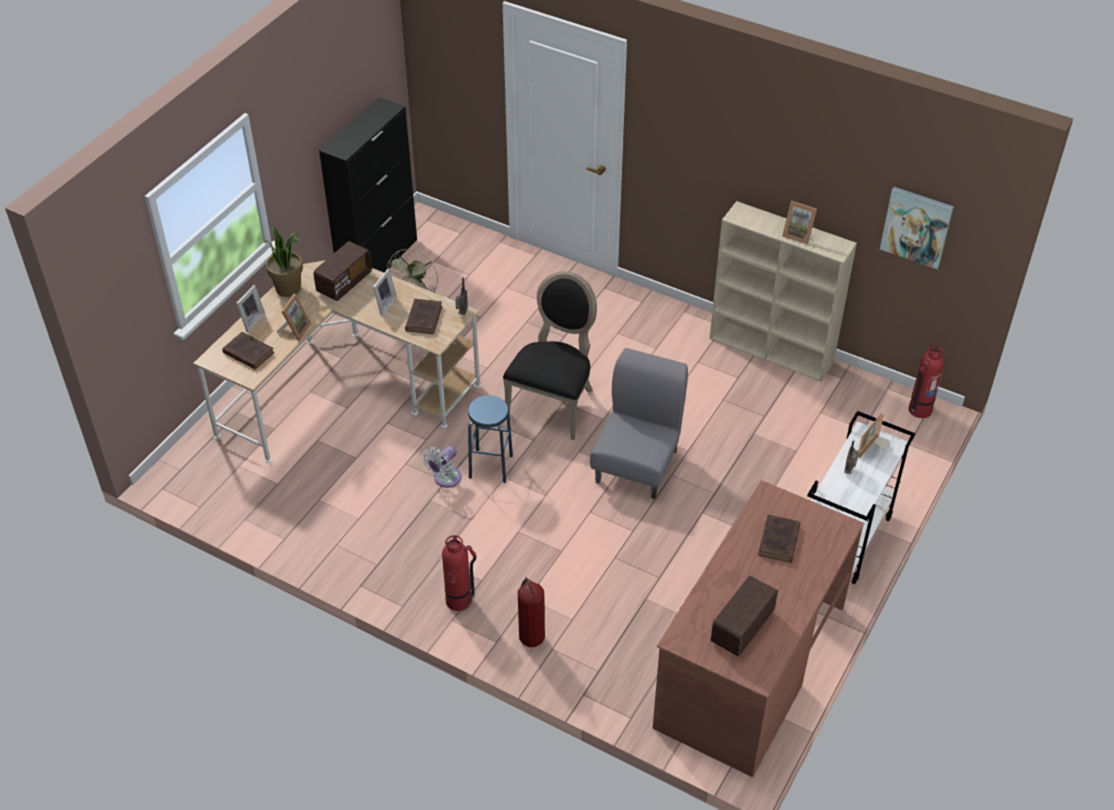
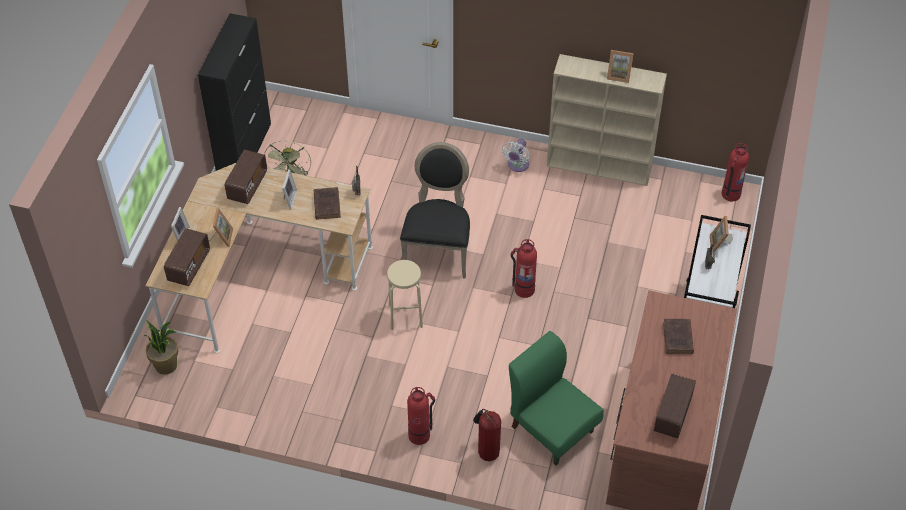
camera: 15 degrees left, 5 degrees up
(247, 352) = (189, 266): brown book -> radio
(289, 288) = (201, 200): potted plant -> potted plant (166, 365)
(445, 479) = (372, 335): white fan -> white fan (517, 165)
(491, 467) = (405, 316): blue stool -> beige stool
(617, 626) = (552, 428): none -> green chair
(637, 465) = (524, 289): grey chair -> fire extinguisher
(916, 226) = (716, 55): picture -> none

